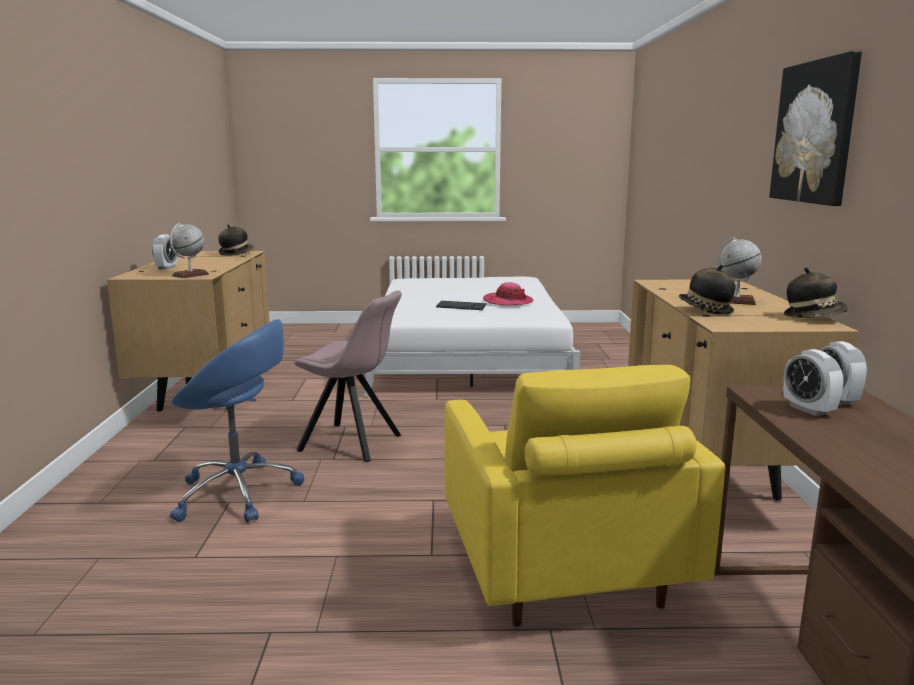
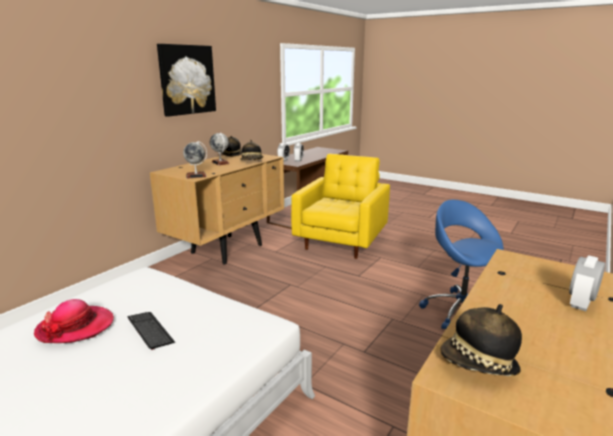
camera: 145 degrees left, 5 degrees up
(190, 275) = (527, 264): globe -> globe (196, 176)
(351, 443) = (371, 329): pink chair -> none

